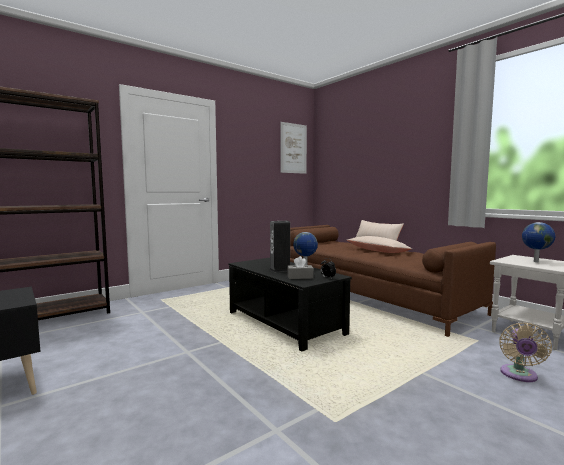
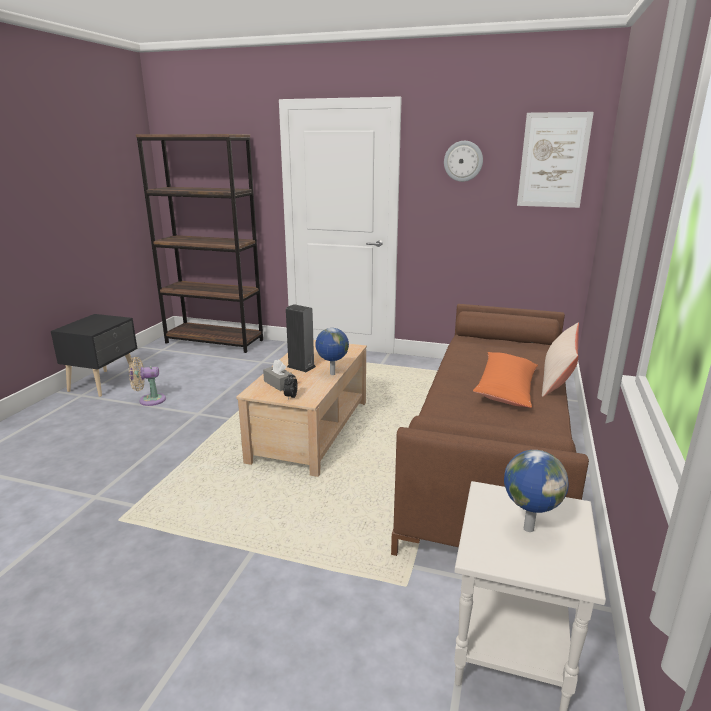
camera: 55 degrees right, 15 degrees up
(252, 145) = (463, 161): none -> wall clock
(285, 322) = (312, 431): black coffee table -> beige coffee table
(377, 251) = (506, 389): beige pillow -> orange pillow
(519, 375) = (305, 637): beige fan -> beige fan (149, 400)

